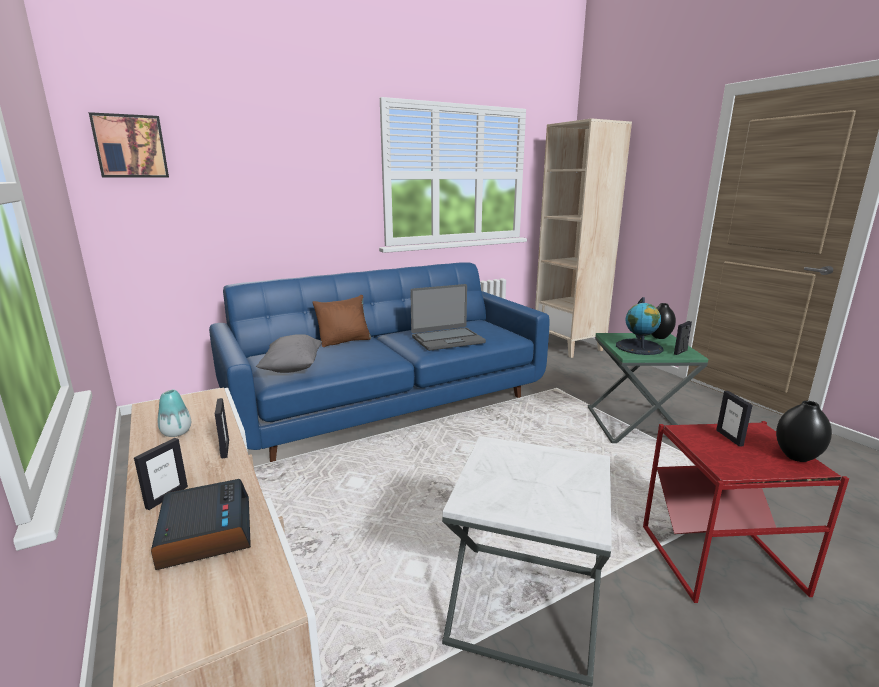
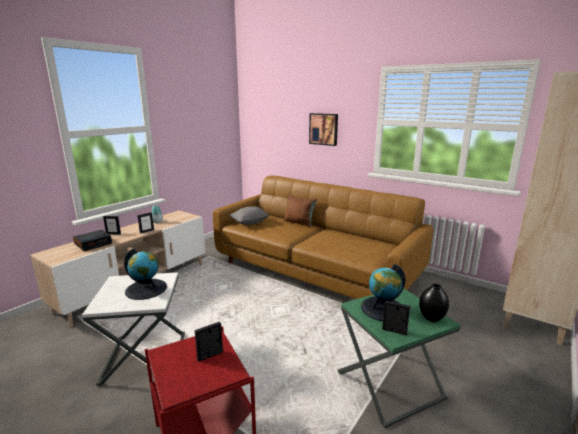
camera: 65 degrees right, 0 degrees up
(130, 146) = (258, 104): picture -> picture (324, 129)
(387, 400) = (315, 270): blue sofa -> brown sofa
(447, 339) = (334, 244): laptop -> none
(533, 468) = (146, 289): none -> globe
(797, 457) = (188, 388): black vase -> none

